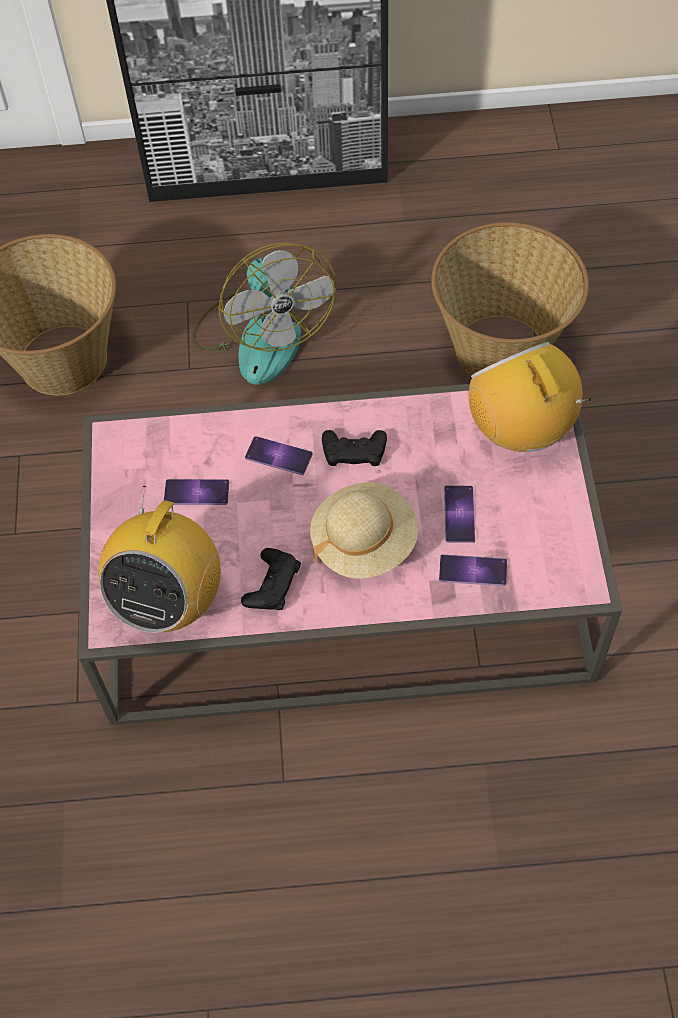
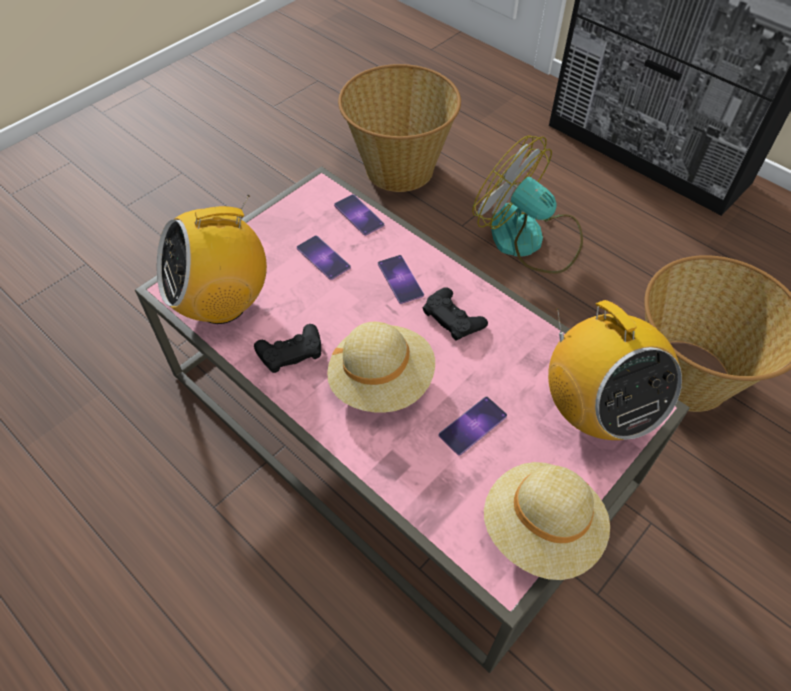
camera: 45 degrees right, 5 degrees down
(261, 334) = (528, 240): fan -> fan turned 105 degrees clockwise
(473, 570) = (432, 474): phone -> phone (359, 215)
(520, 431) = (595, 411): radio -> radio turned 135 degrees clockwise
(574, 539) = (541, 530): none -> beige hat

